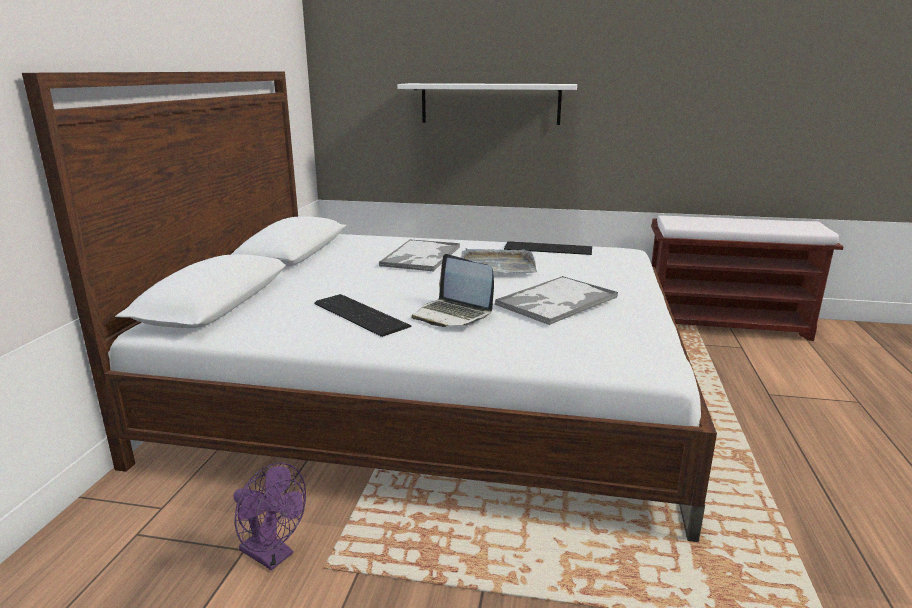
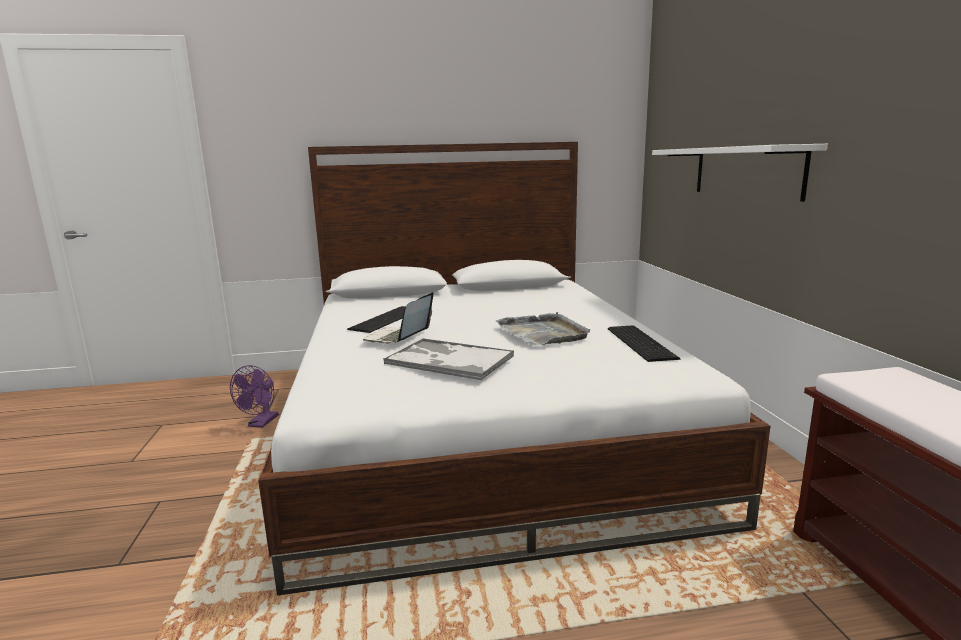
camera: 70 degrees right, 5 degrees down
(420, 257) = (539, 310): tray -> none

